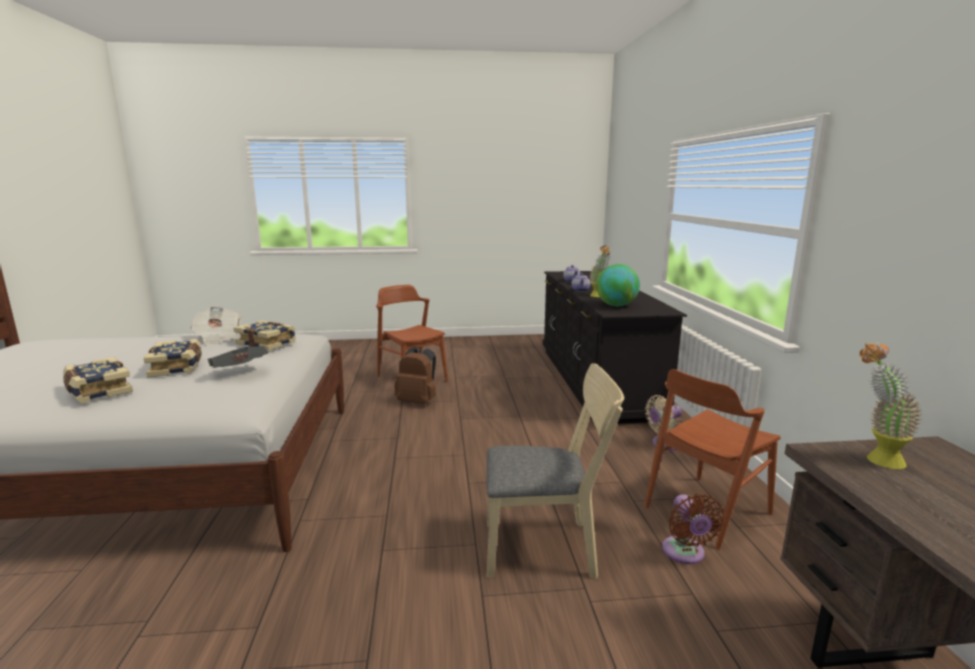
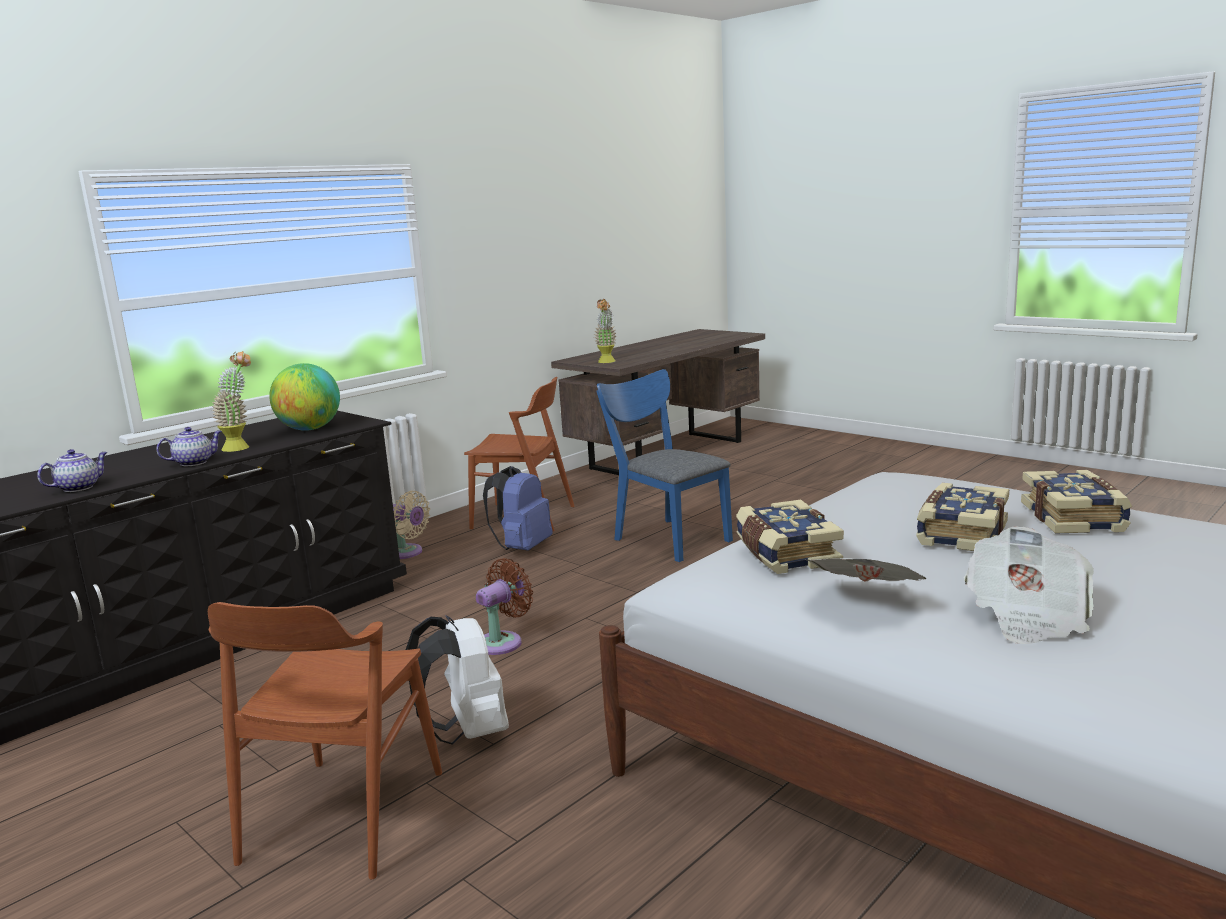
camera: 130 degrees left, 0 degrees up
(240, 372) = (870, 505): newspaper -> newspaper (1027, 617)
(418, 401) = (467, 732): brown backpack -> white backpack
(548, 548) = (666, 537): beige chair -> blue chair
(617, 480) = (522, 548): none -> blue backpack
(685, 554) = (596, 510): brown fan -> brown fan (503, 642)

